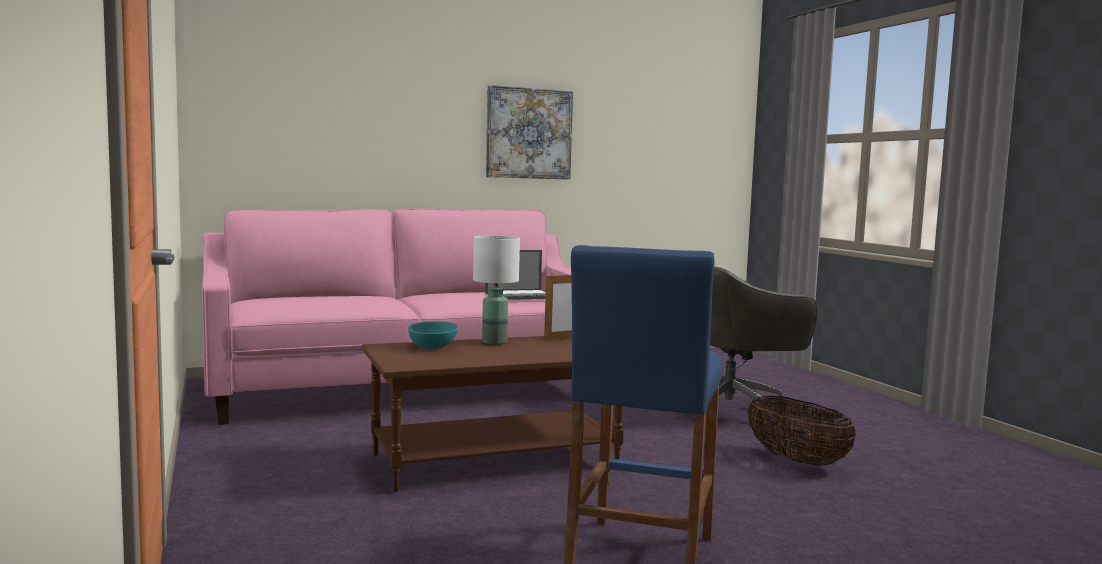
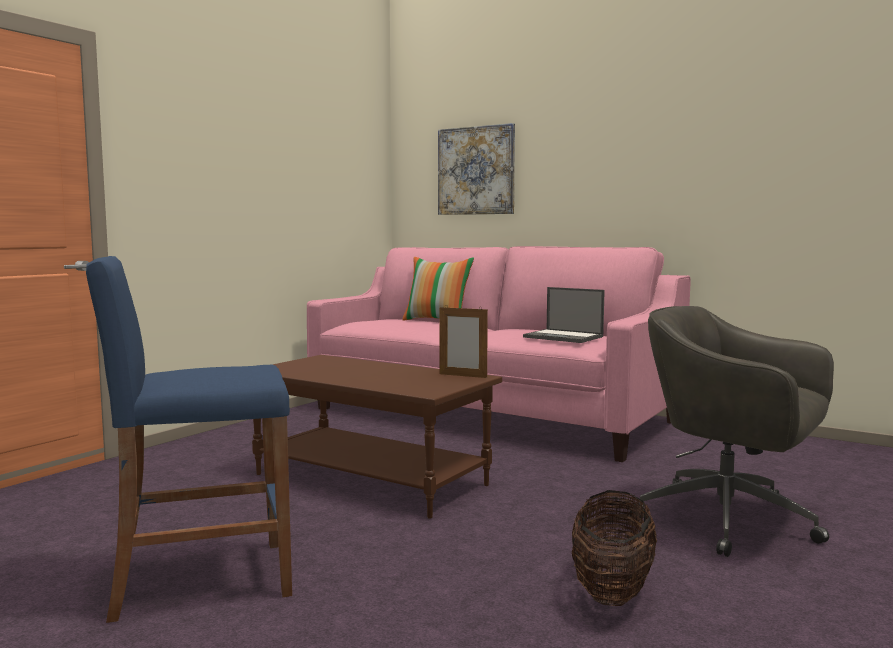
camera: 55 degrees right, 0 degrees up
(334, 295) = (437, 321): none -> pillow
(432, 347) = (344, 363): turquoise bowl -> none
(495, 342) = (396, 368): white table lamp -> none
(528, 133) = (680, 162): picture -> picture (476, 171)

